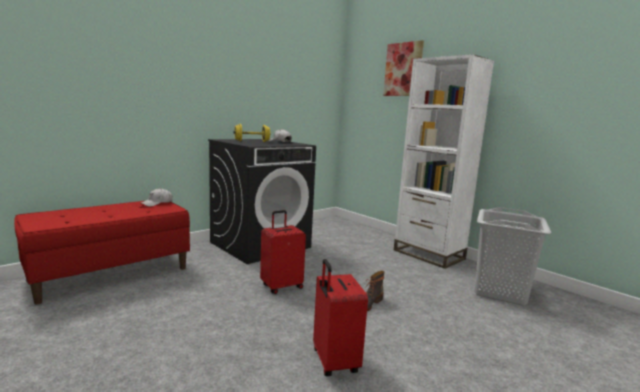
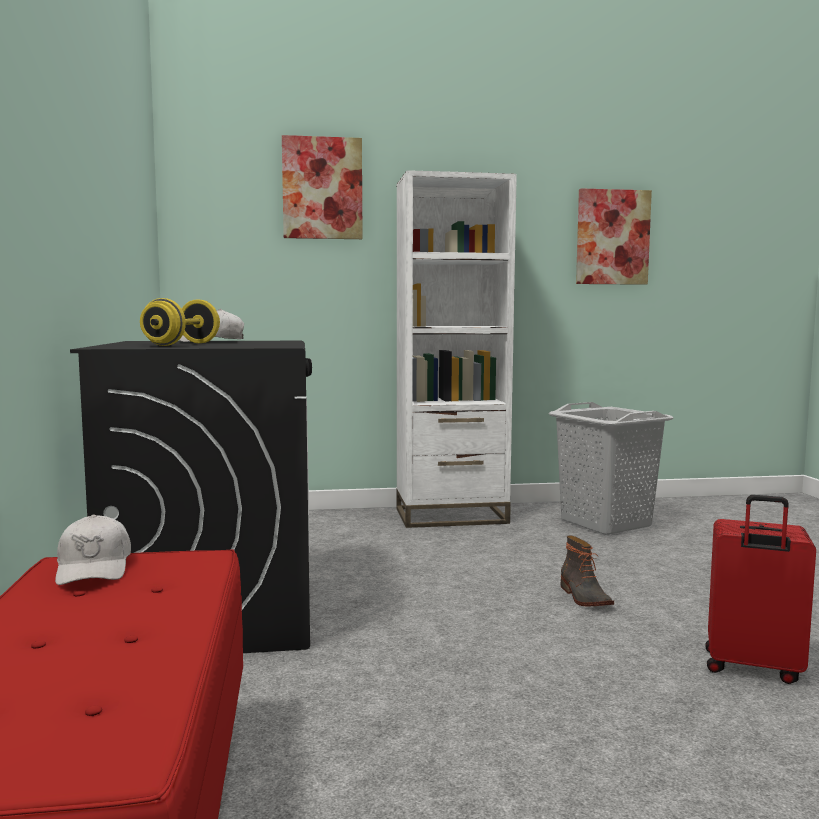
camera: 55 degrees left, 5 degrees down
(281, 286) = (458, 642): red suitcase -> none
(585, 92) = (612, 237): none -> picture

